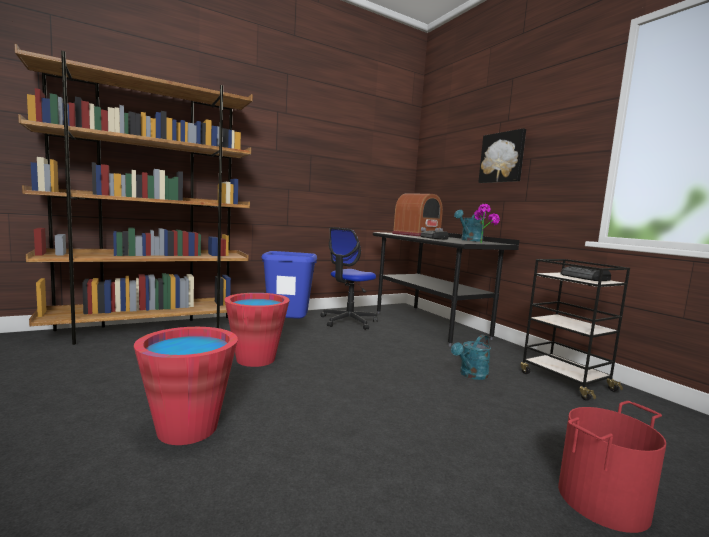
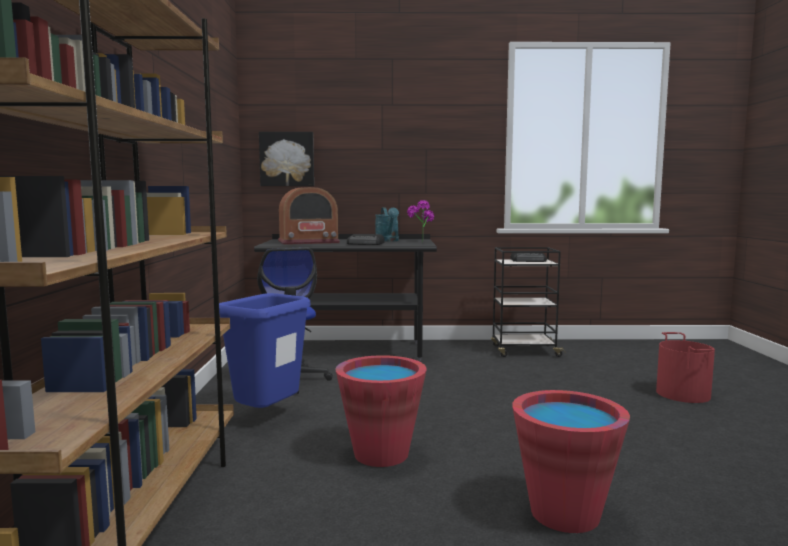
camera: 60 degrees left, 0 degrees up
(417, 235) = (308, 242): radio -> radio turned 90 degrees clockwise
(471, 375) = (496, 373): turquoise watering can -> none
(502, 157) = (392, 145): picture -> picture (287, 159)

